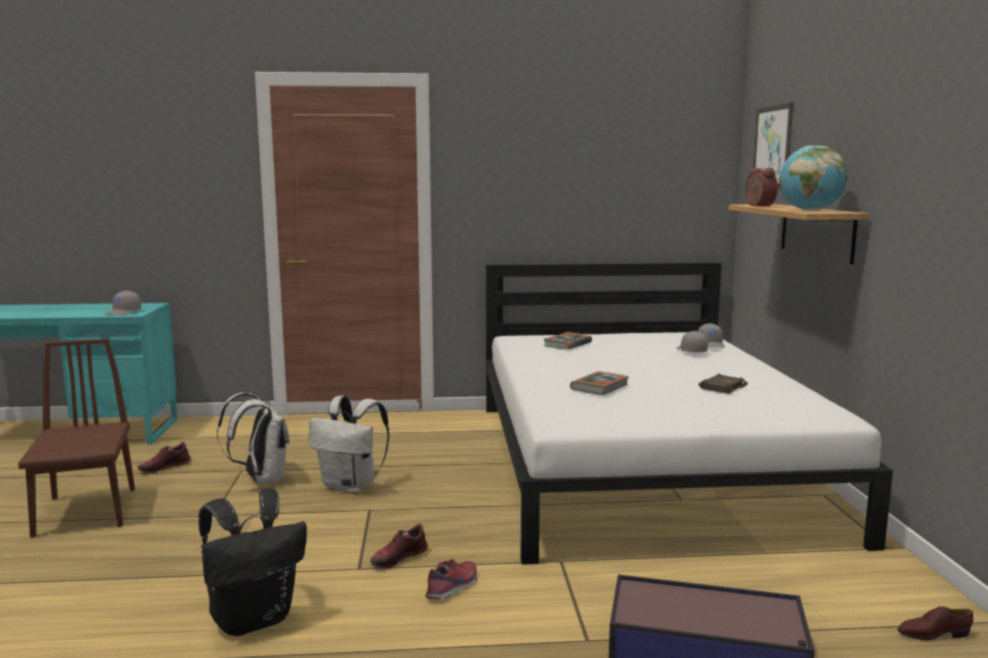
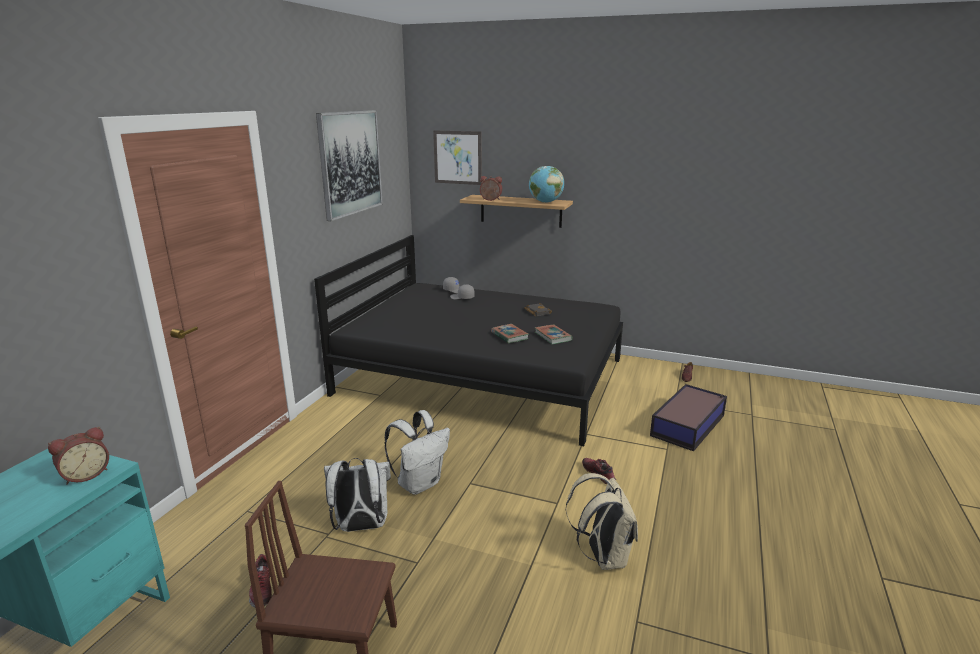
camera: 65 degrees left, 10 degrees up
(123, 312) = (85, 474): grey cap -> alarm clock
(254, 619) = (603, 556): black backpack -> beige backpack
(398, 557) = (551, 485): shoe -> none
(567, 344) = (398, 320): book -> book (553, 336)
(588, 143) = (350, 163): none -> picture
(641, 464) = (482, 375): white bed -> black bed

